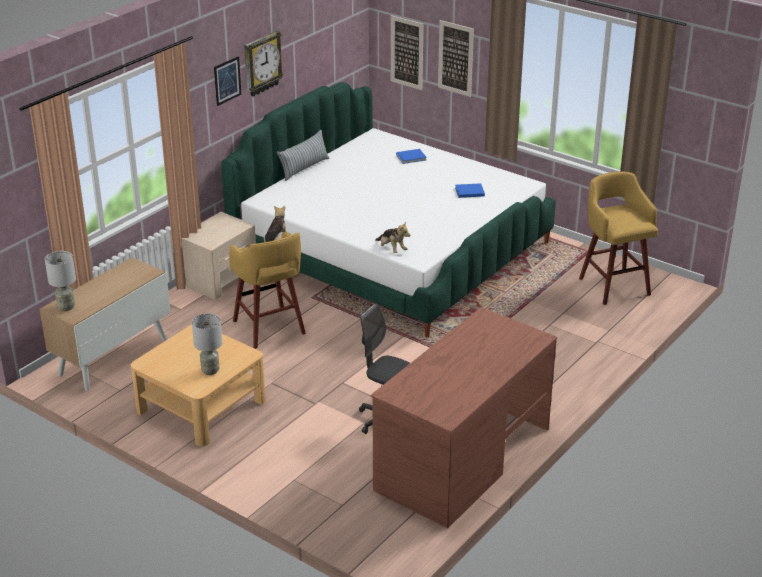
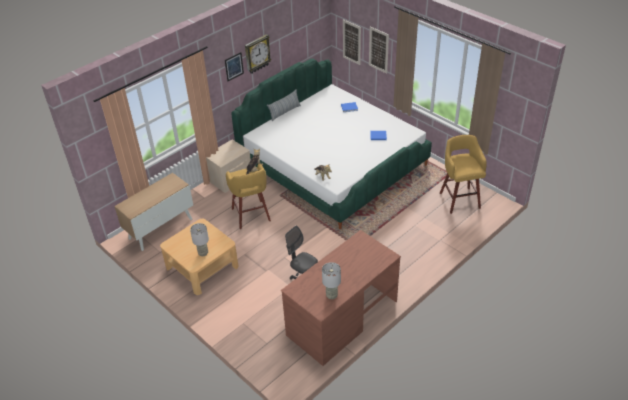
camera: 10 degrees right, 10 degrees up
(66, 307) = (129, 206): grey table lamp -> grey table lamp (331, 295)

